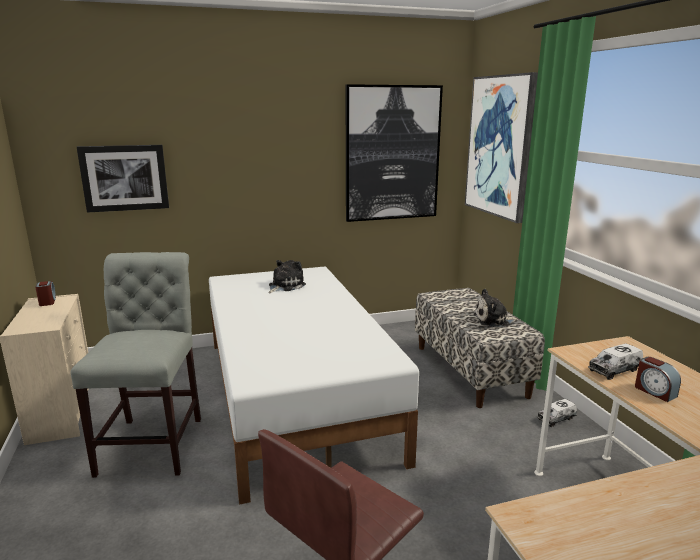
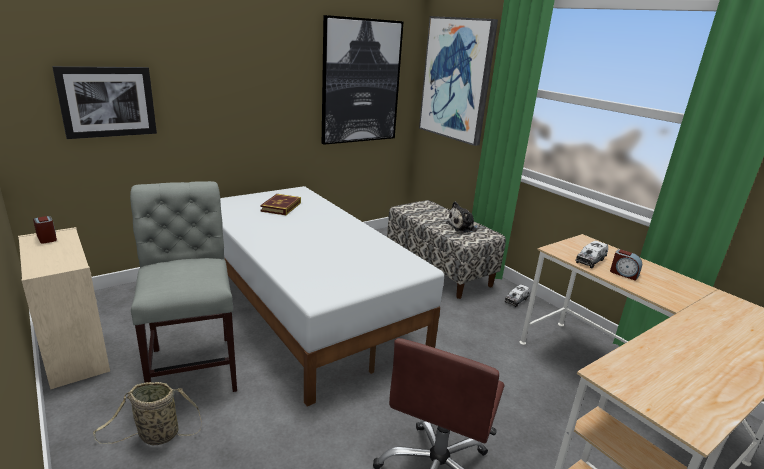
camera: 20 degrees left, 5 degrees up
(82, 506) = (155, 436): none -> basket
(285, 286) = (281, 207): plush toy -> book

